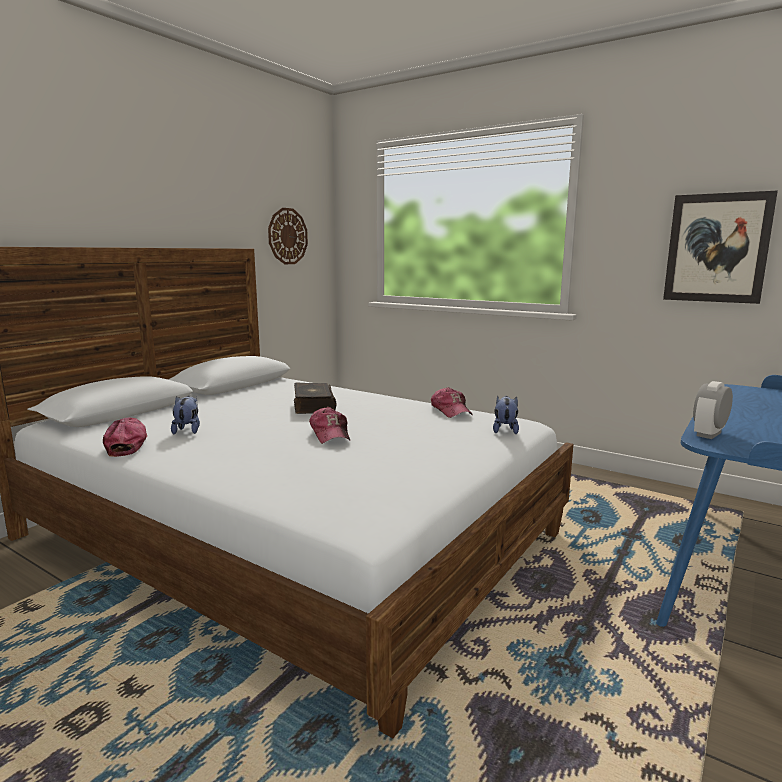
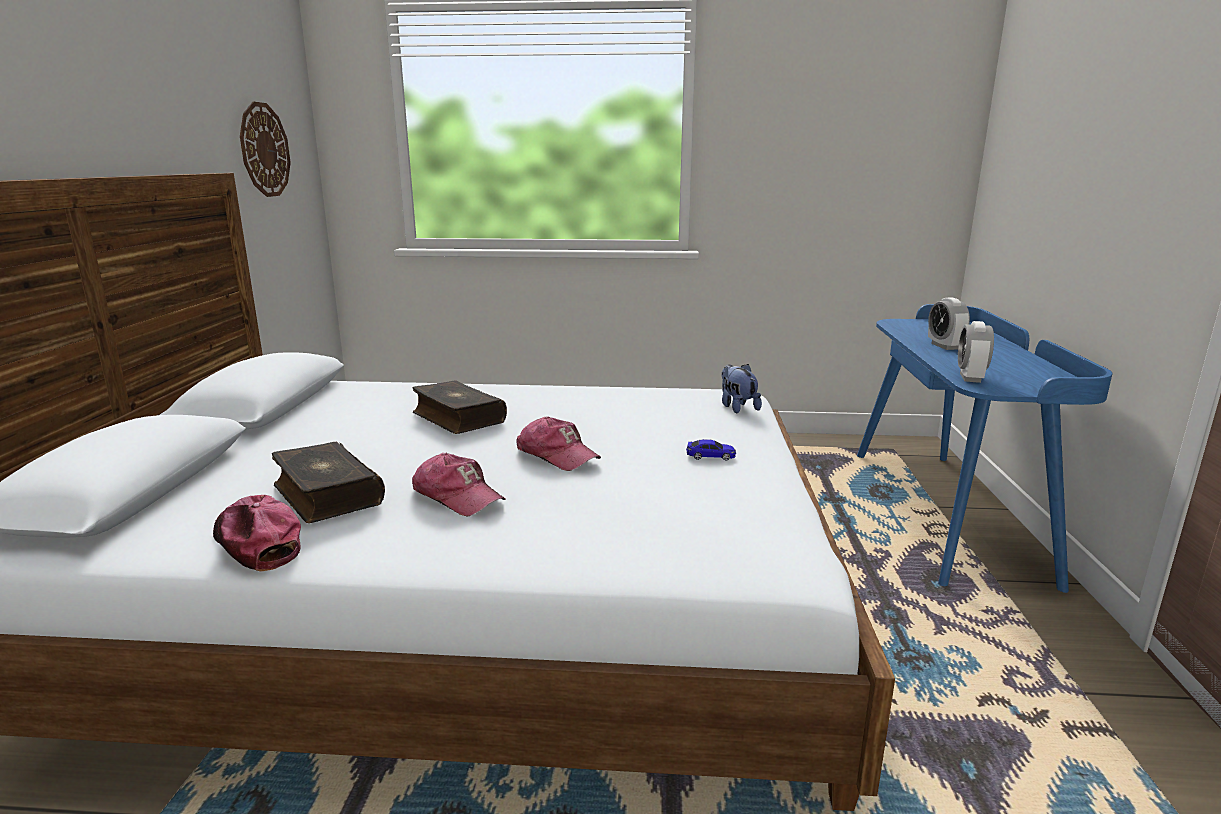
camera: 30 degrees left, 5 degrees up
(188, 430) = (326, 495): plush toy -> book
(427, 454) = (710, 456): none -> toy car
(451, 411) = (641, 393): cap -> cap (457, 496)
(717, 248) = (851, 169): picture -> none
(739, 410) = (944, 346): none -> alarm clock

